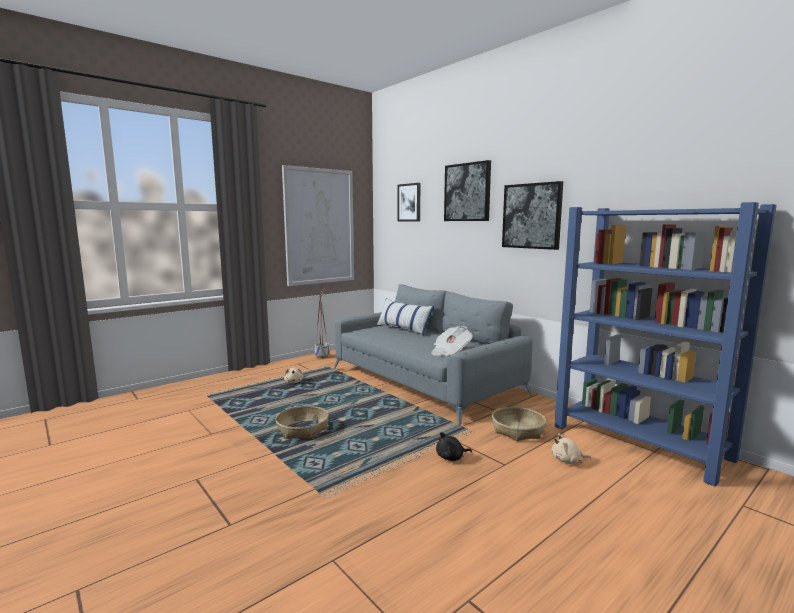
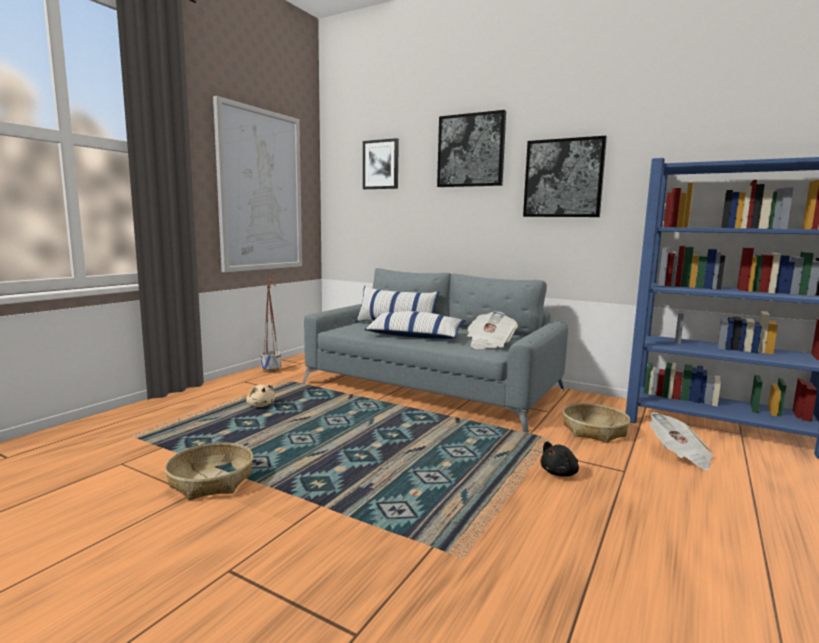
camera: 20 degrees left, 0 degrees up
(302, 429) = (333, 466): basket -> basket (211, 480)
(403, 341) = (415, 336): none -> pillow
(568, 461) = (680, 456): beige plush toy -> newspaper

